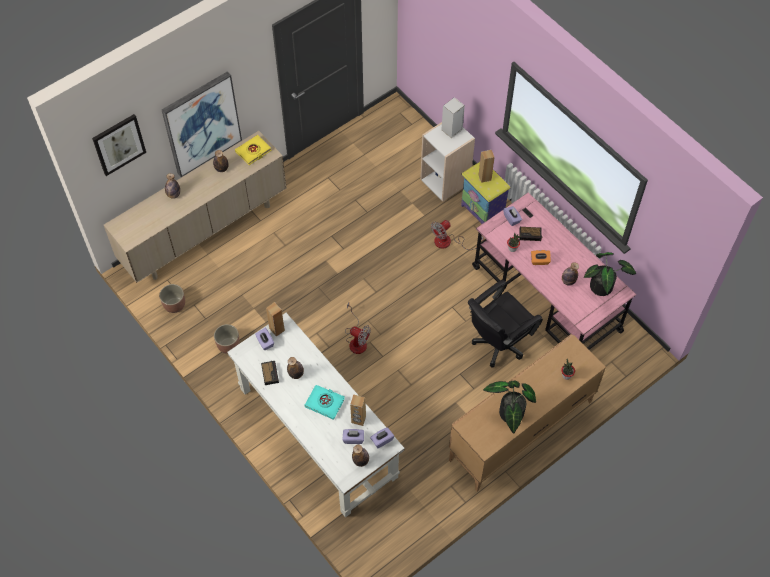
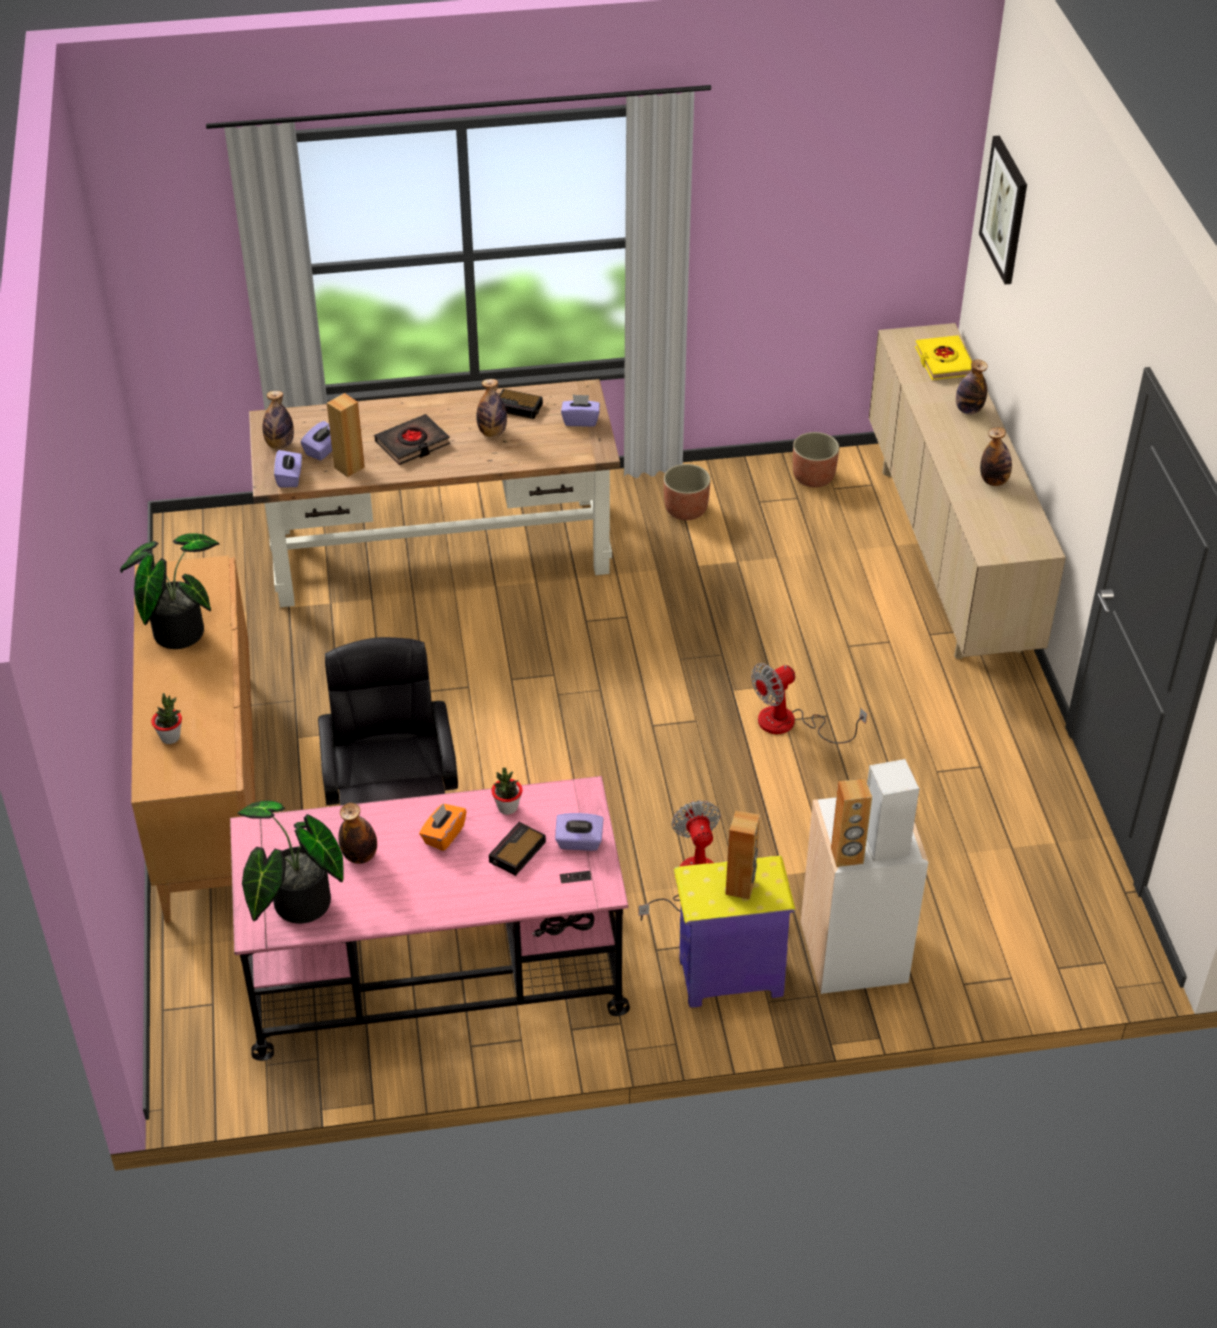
camera: 120 degrees right, 15 degrees down
(201, 123) = (1048, 379): picture -> none
(253, 151) = (1012, 532): yellow book -> yellow book (944, 362)
(277, 329) = (594, 440): brown speaker -> brown speaker (847, 856)
(316, 432) = (441, 549): white desk -> brown desk
(325, 403) = (412, 444): turquoise book -> black book
(356, 340) = (571, 659): fan -> fan (790, 724)

